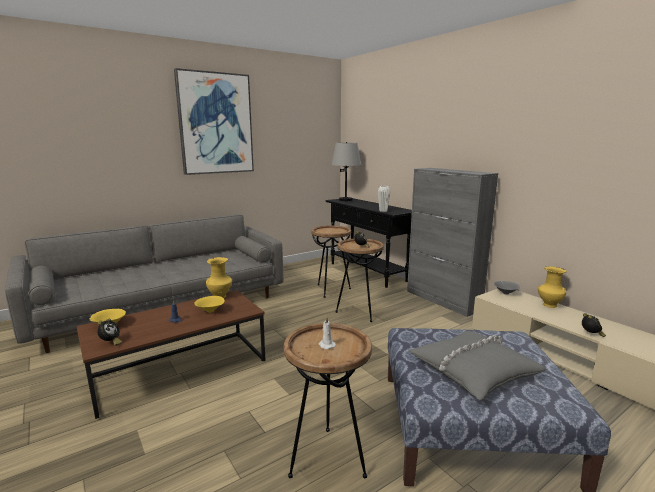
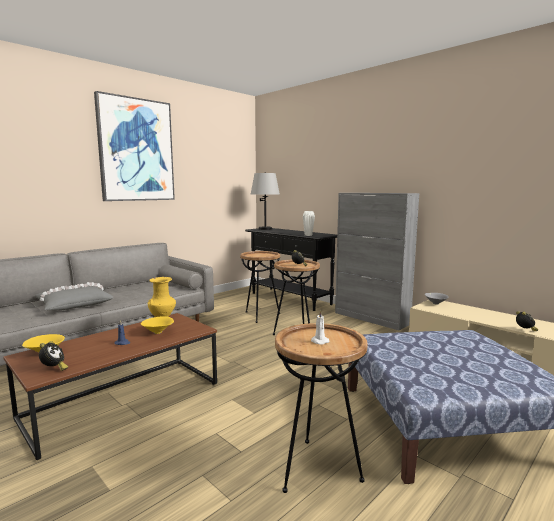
camera: 10 degrees left, 5 degrees down
(472, 371) = (448, 363): grey pillow -> grey pillow (74, 304)
(549, 305) = (477, 310): yellow vase -> none

